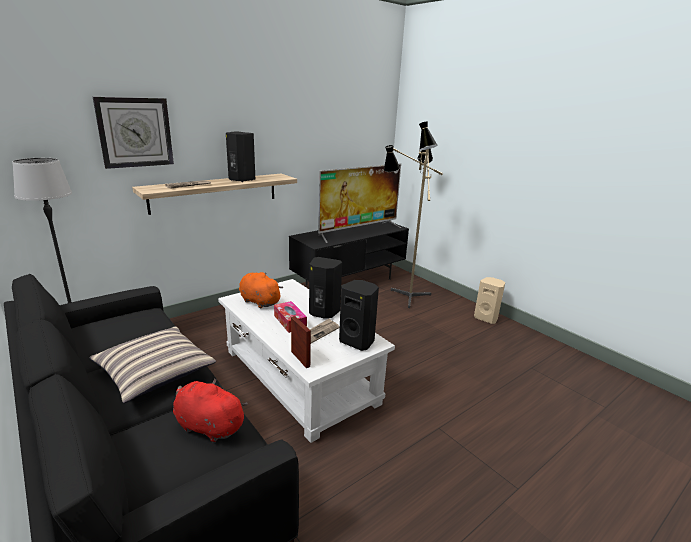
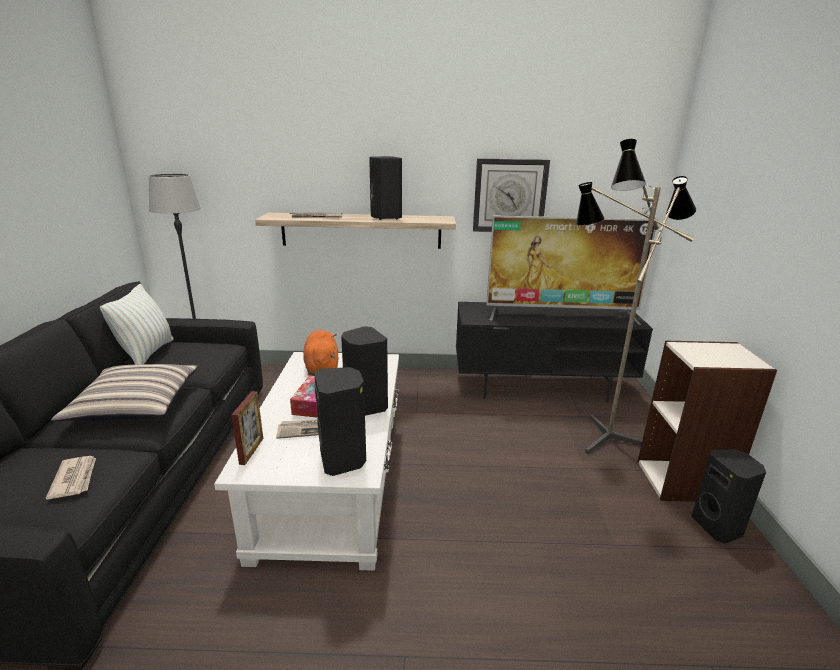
camera: 40 degrees right, 0 degrees up
(84, 338) = (147, 353): none -> pillow
(135, 132) = (273, 153): wall clock -> wall clock (509, 196)
(208, 425) = (75, 478): red plush toy -> newspaper
(457, 305) = (683, 481): none -> bookcase
(486, 318) = (718, 526): beige speaker -> black speaker

